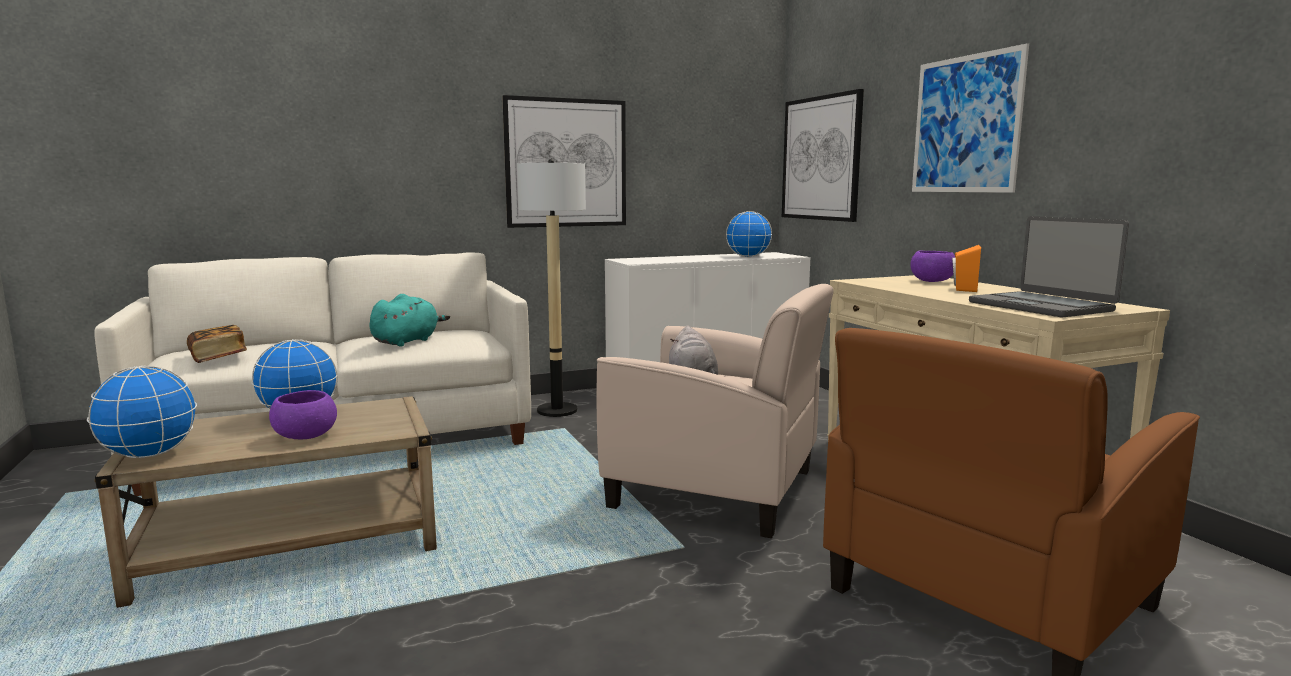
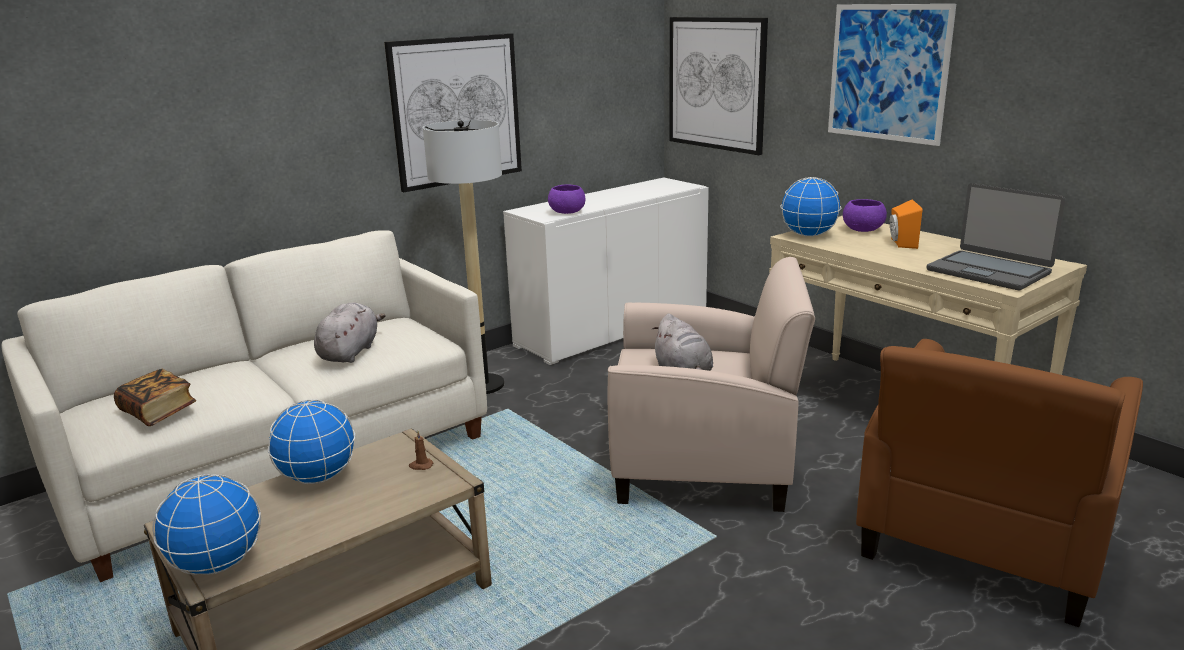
camera: 15 degrees left, 10 degrees up
(305, 436) = (358, 508): purple bowl -> purple bowl (567, 212)
(390, 418) = (421, 466): none -> brown candle
(407, 341) = (350, 352): turquoise plush toy -> grey plush toy
(747, 257) = (648, 192): globe -> globe (808, 235)

